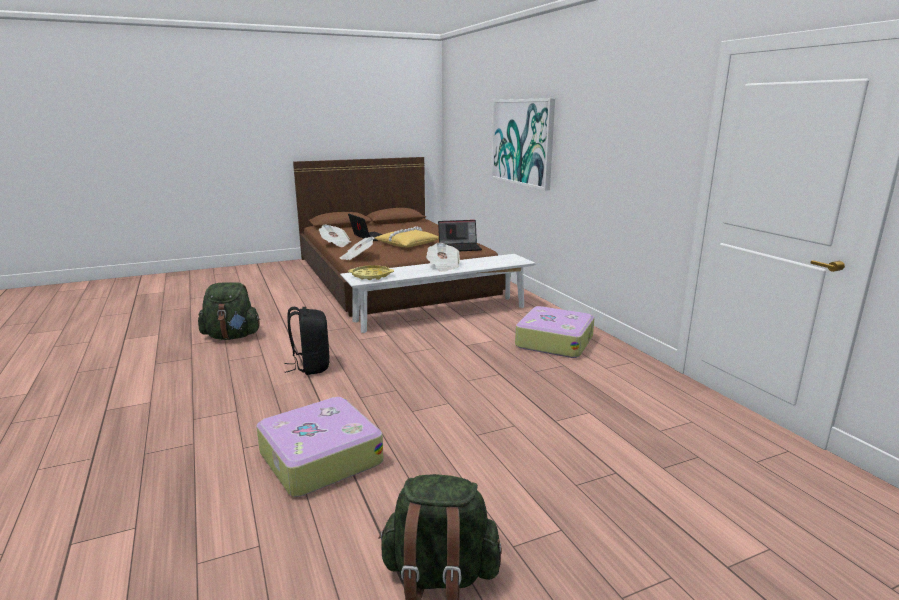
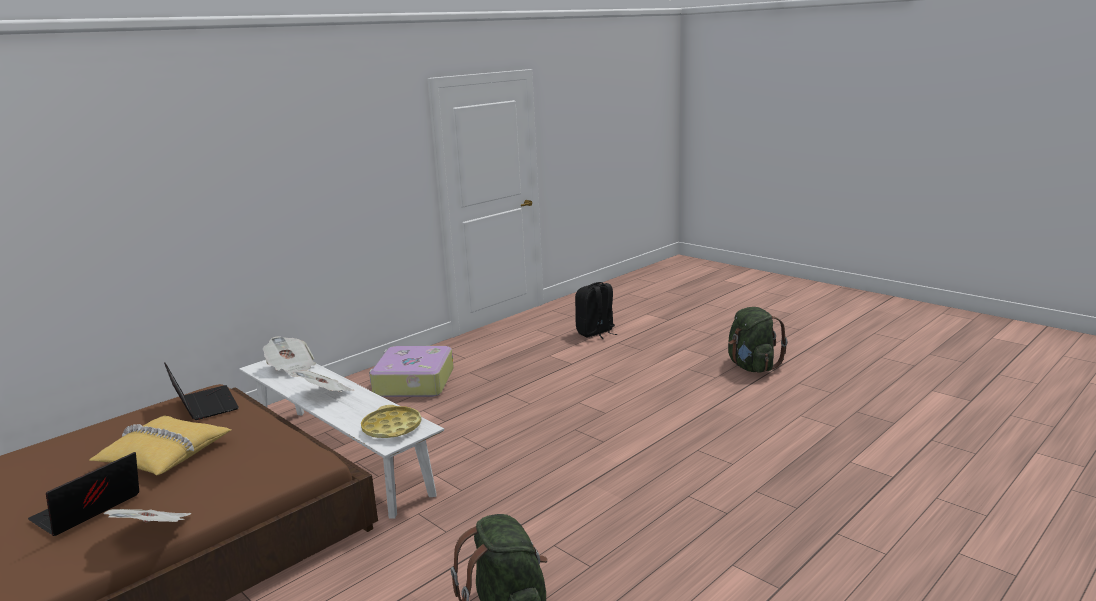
camera: 110 degrees left, 0 degrees up
(310, 366) = (561, 493): black backpack -> black backpack (596, 333)
(319, 458) = (705, 427): suitcase -> none
(357, 258) = (282, 469): newspaper -> newspaper (291, 368)
(522, 142) = (143, 221): picture -> none

